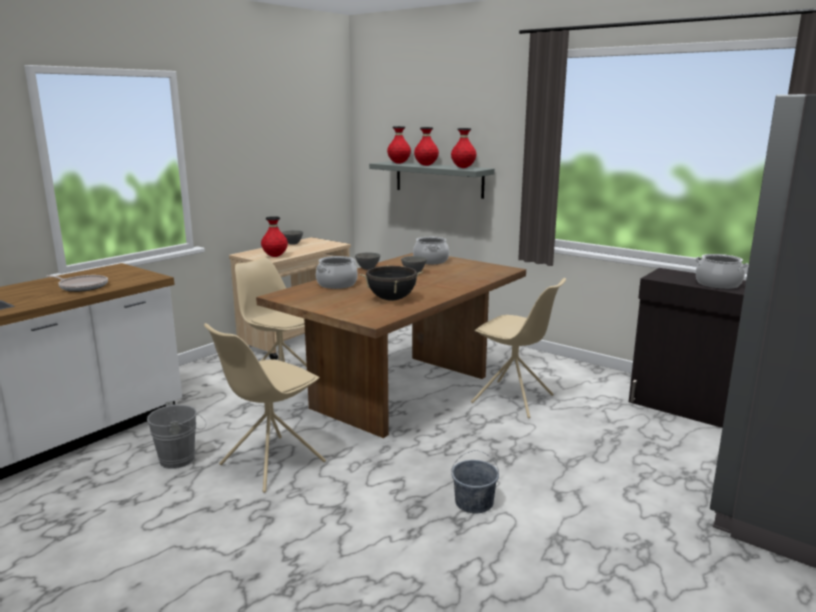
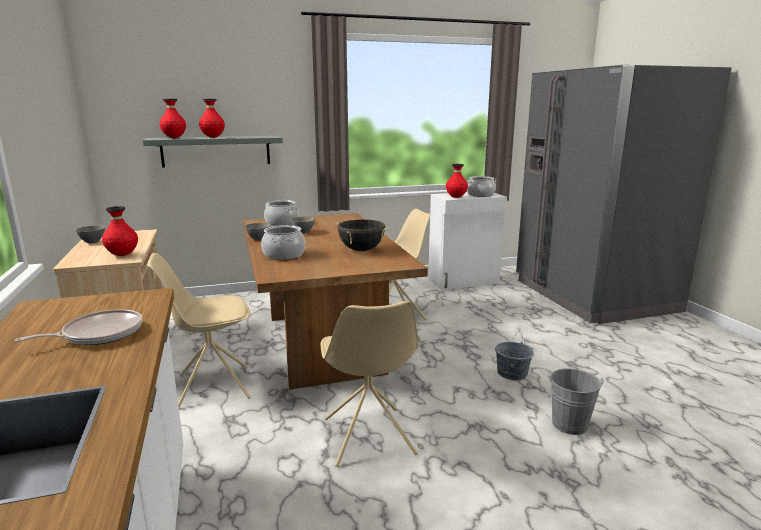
camera: 55 degrees left, 0 degrees up
(181, 459) = (293, 490): grey bucket -> grey bucket (569, 422)
(463, 168) = (256, 136): red vase -> red vase (456, 197)
(683, 406) = (464, 281): black cabinet -> white cabinet

